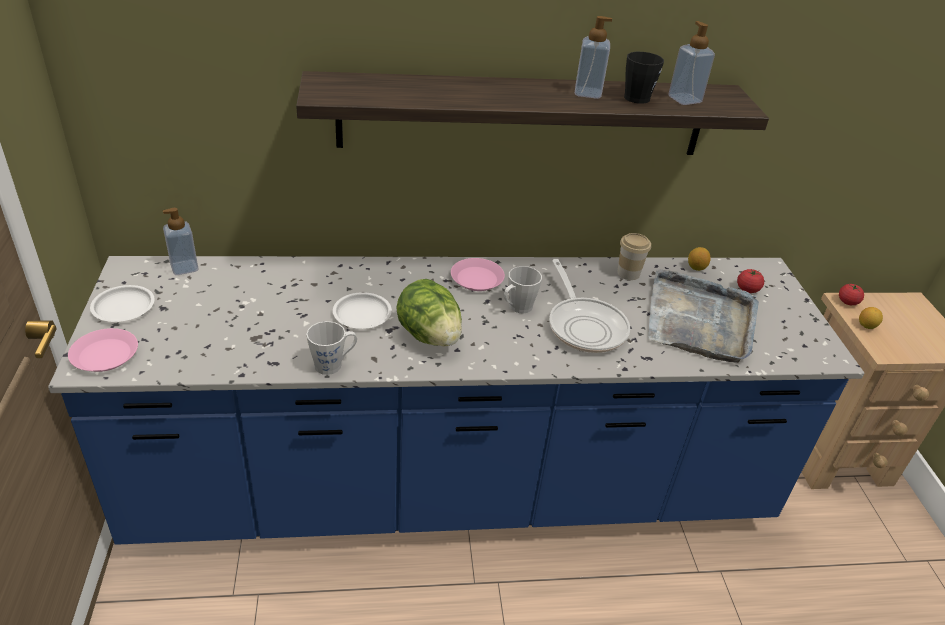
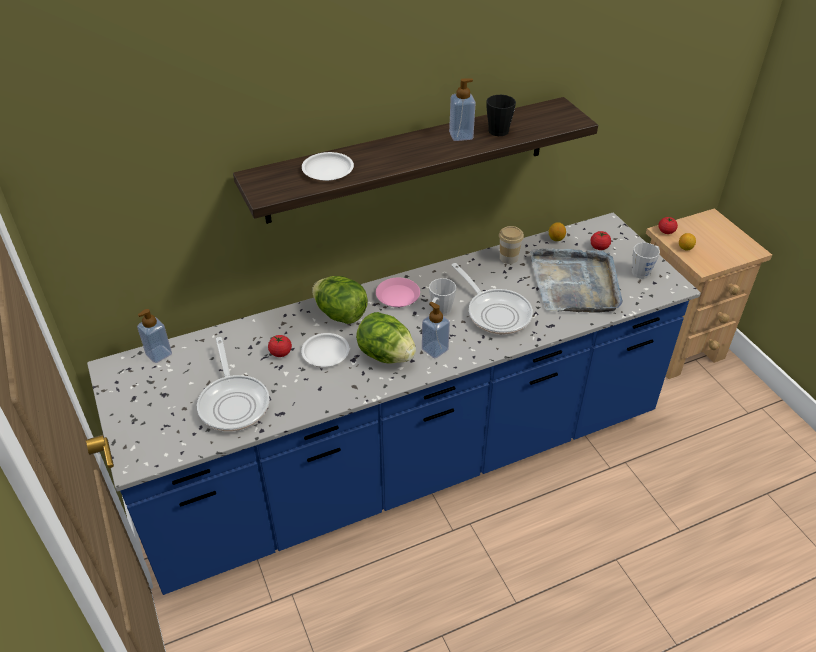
camera: 15 degrees left, 5 degrees up
(105, 355) = (144, 447): pink plate -> none
(123, 307) = (131, 404): white plate -> white plate (328, 170)
(230, 337) = (234, 402): none -> frying pan
(312, 301) = (280, 353): none -> tomato
(333, 364) = (326, 400): grey mug -> grey mug (643, 271)
(402, 280) = (341, 314): none -> lettuce
(684, 99) = (533, 123): soap dispenser -> soap dispenser (435, 349)

